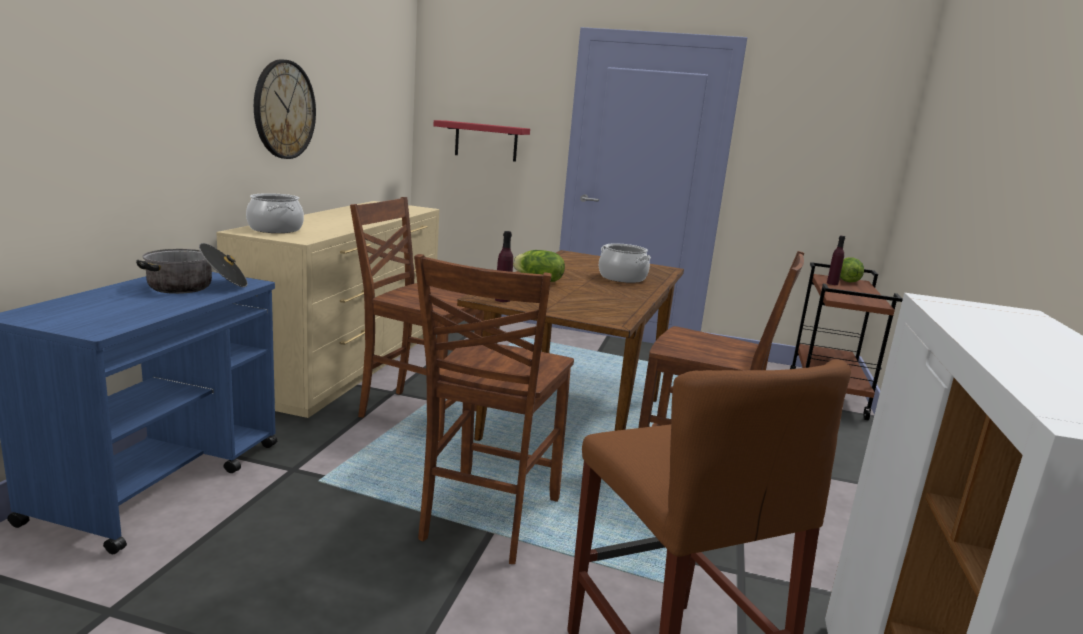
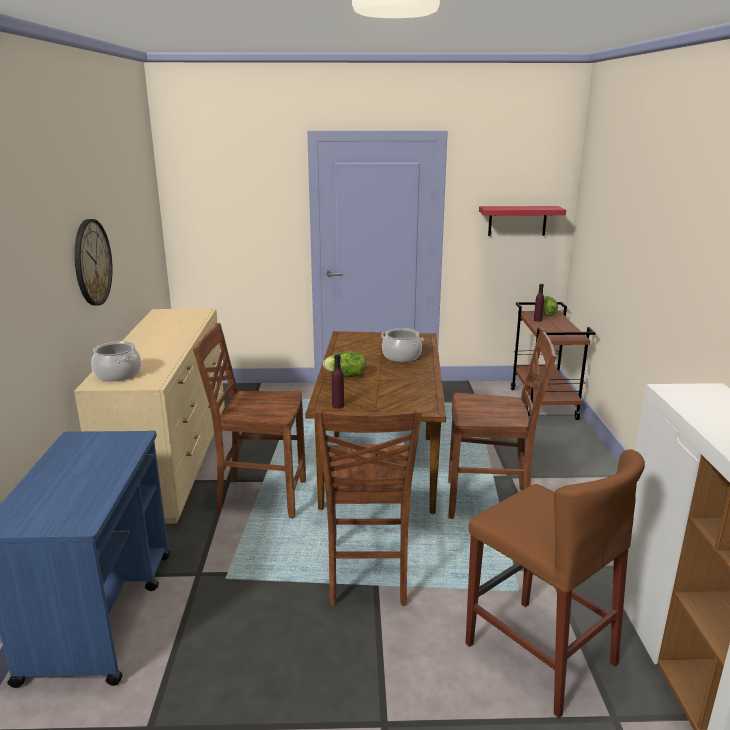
camera: 15 degrees left, 5 degrees up
(196, 286) = (101, 453): cooking pot -> none
(486, 141) = (234, 235): red shelf -> red shelf (517, 220)

